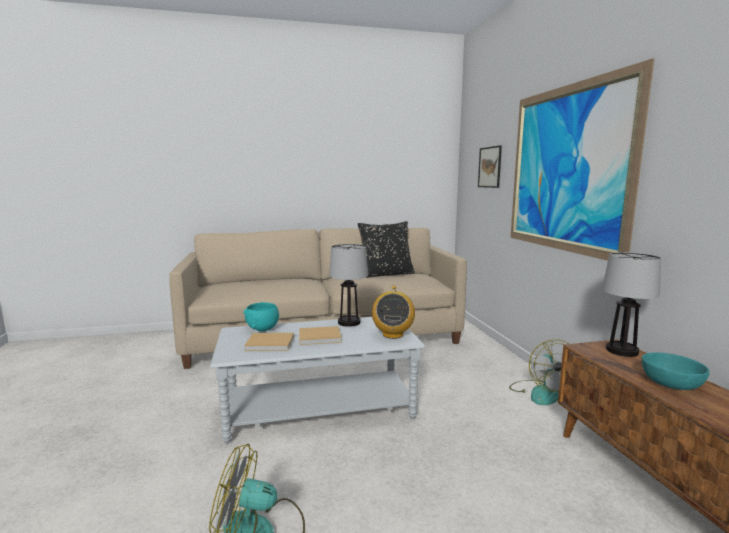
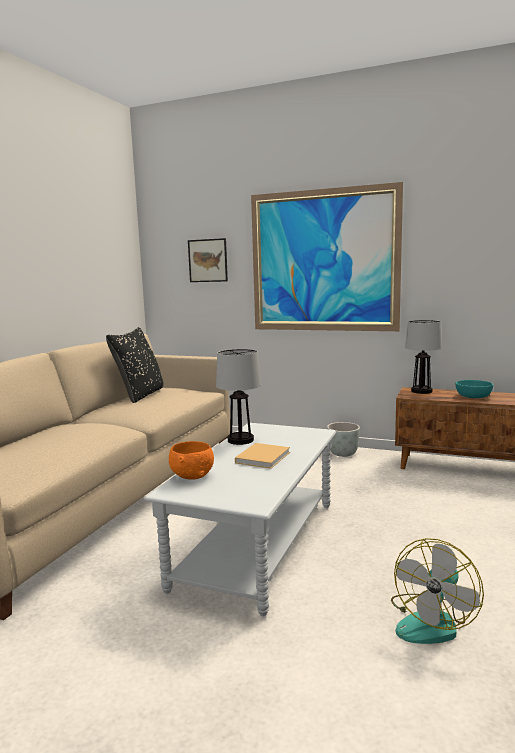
camera: 55 degrees left, 0 degrees up
(263, 328) = (192, 476): turquoise bowl -> orange bowl
(271, 343) = (248, 479): beige book -> none
(392, 334) = (298, 433): radio -> none
(541, 392) = (343, 453): fan -> grey planter

